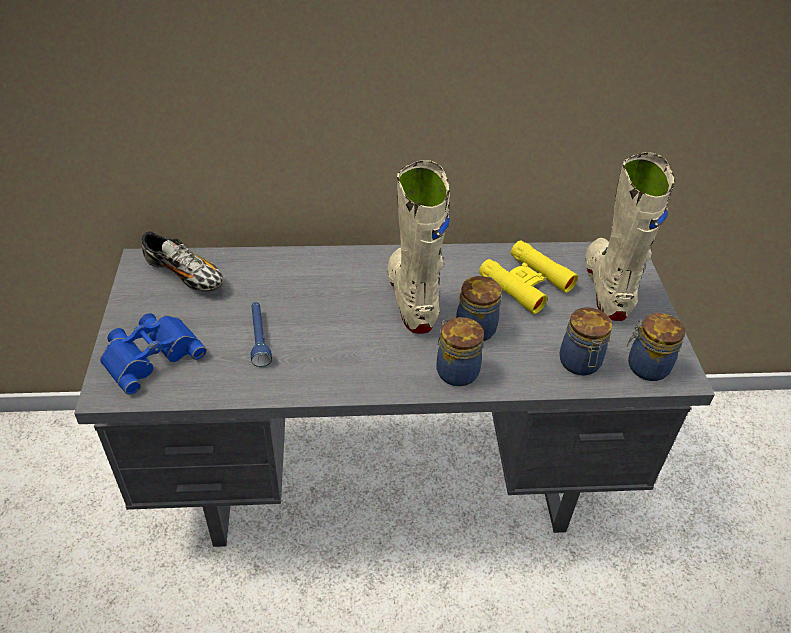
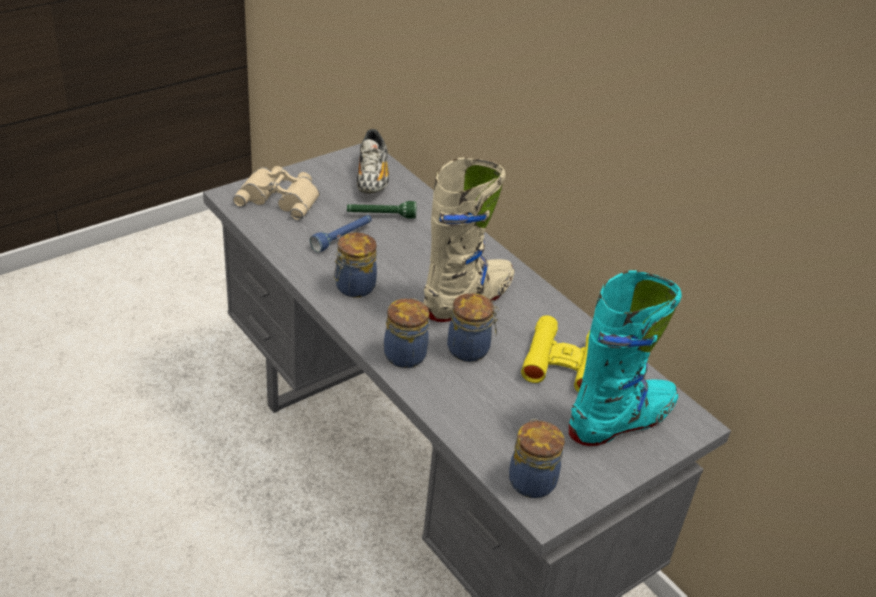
camera: 55 degrees right, 5 degrees down
(150, 354) = (280, 197): blue binoculars -> beige binoculars
(250, 297) = (381, 216): none -> green flashlight
(580, 363) = (490, 430): jar -> jar (353, 287)
(607, 287) = (621, 421): beige boot -> turquoise boot

